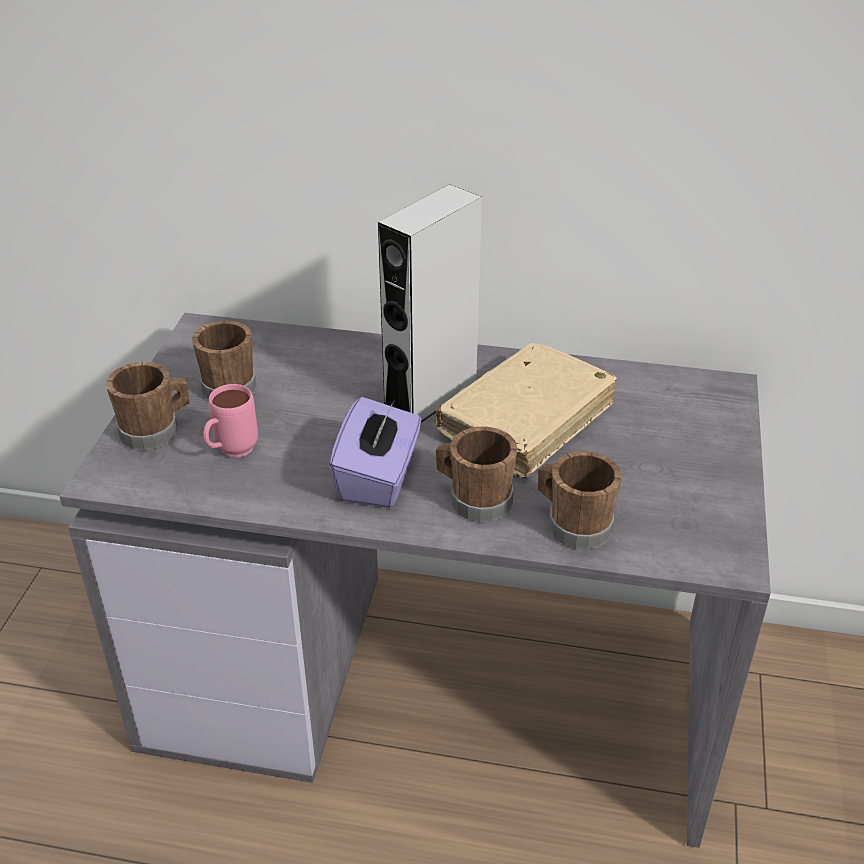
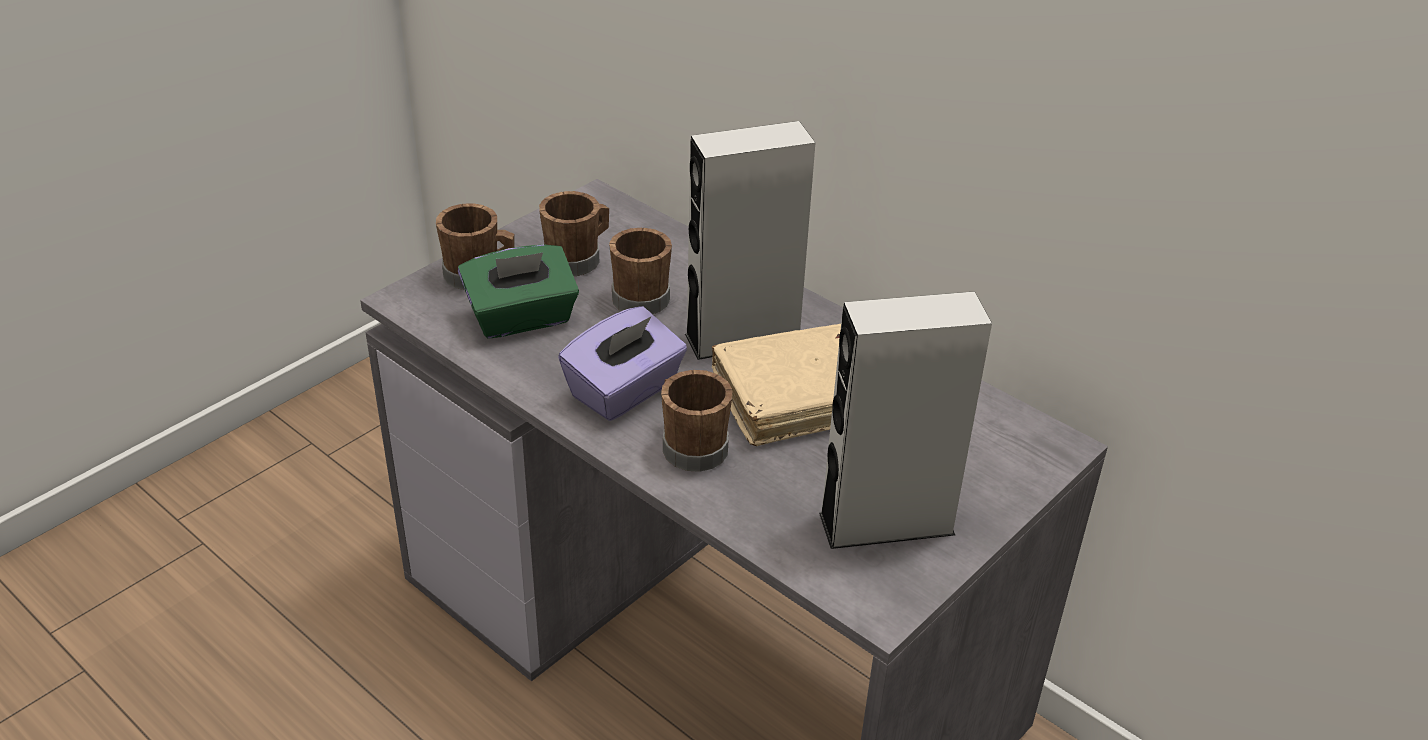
camera: 30 degrees right, 0 degrees up
(231, 453) = (521, 318): pink mug -> green tissue box
(573, 525) = (759, 507): brown mug -> brown mug (638, 296)
(673, 495) = (886, 523): none -> grey speaker

